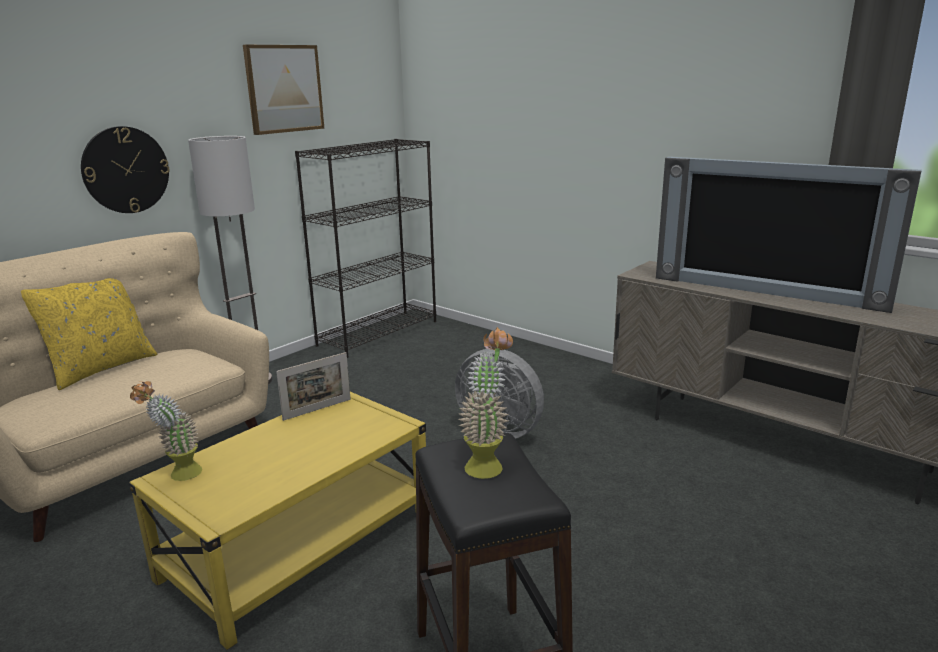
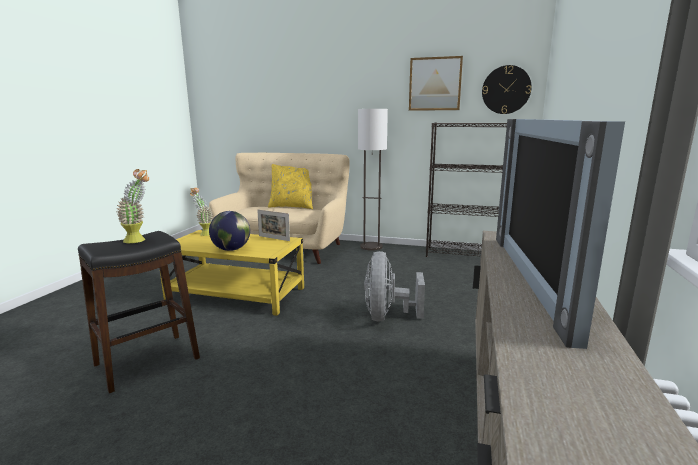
camera: 65 degrees right, 5 degrees down
(125, 170) = (336, 122): wall clock -> wall clock (506, 90)
(336, 453) = (231, 249): none -> globe

